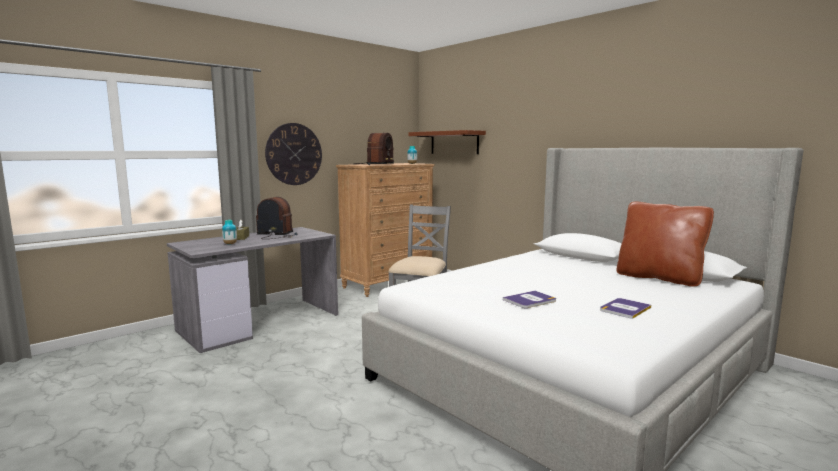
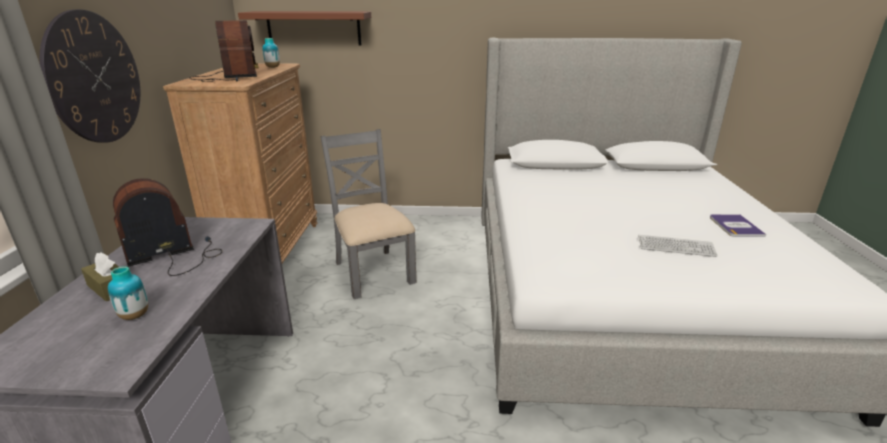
camera: 45 degrees left, 15 degrees up
(530, 300) = (676, 247): book -> keyboard
(659, 278) = (659, 176): brown pillow -> none

